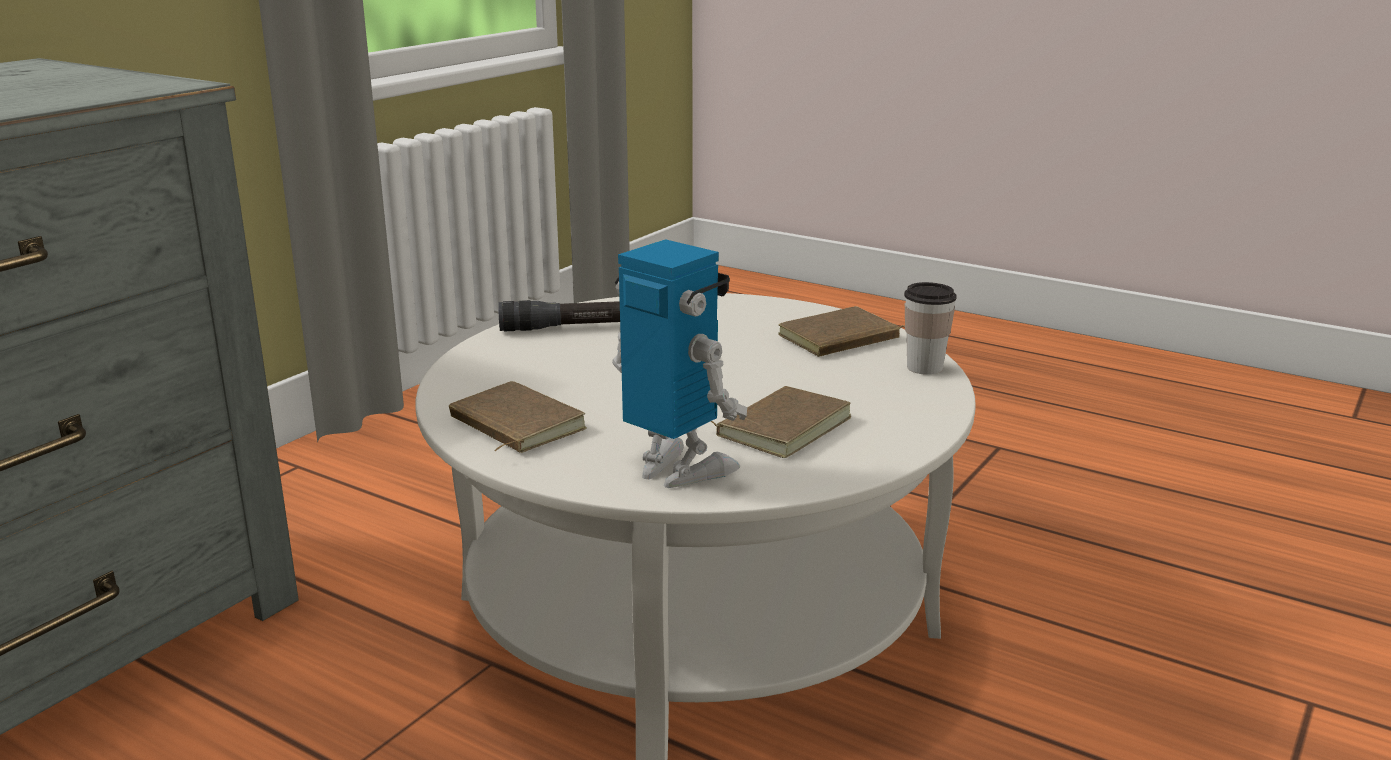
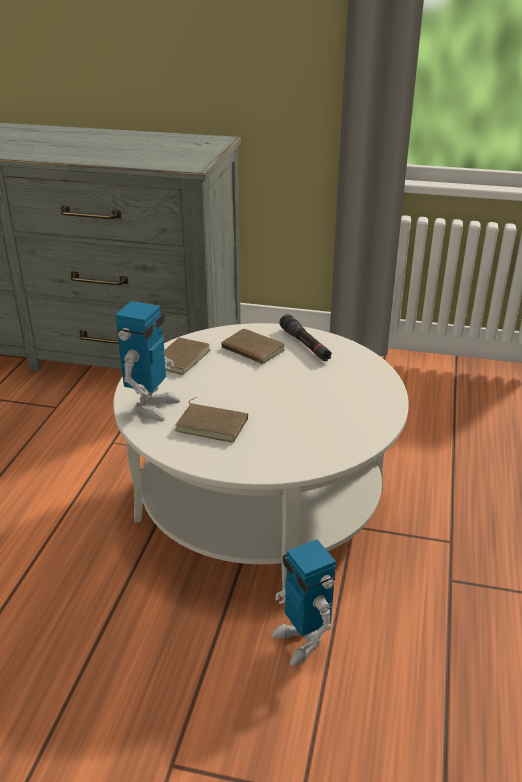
camera: 70 degrees right, 10 degrees up
(840, 339) = (348, 423): brown book -> brown book (251, 350)
(924, 367) = (324, 458): cup -> none
(1034, 642) = (301, 640): none -> toy robot

